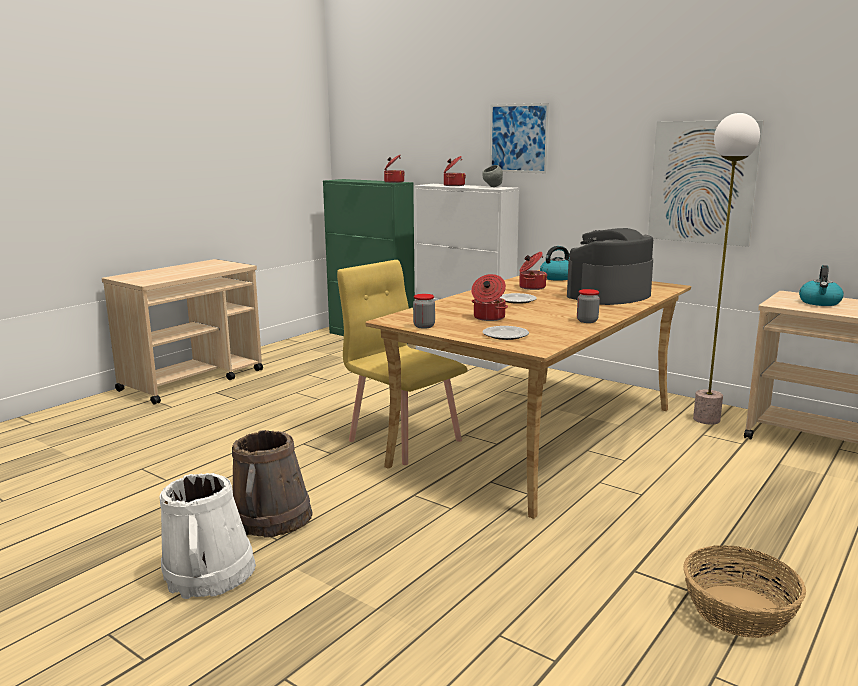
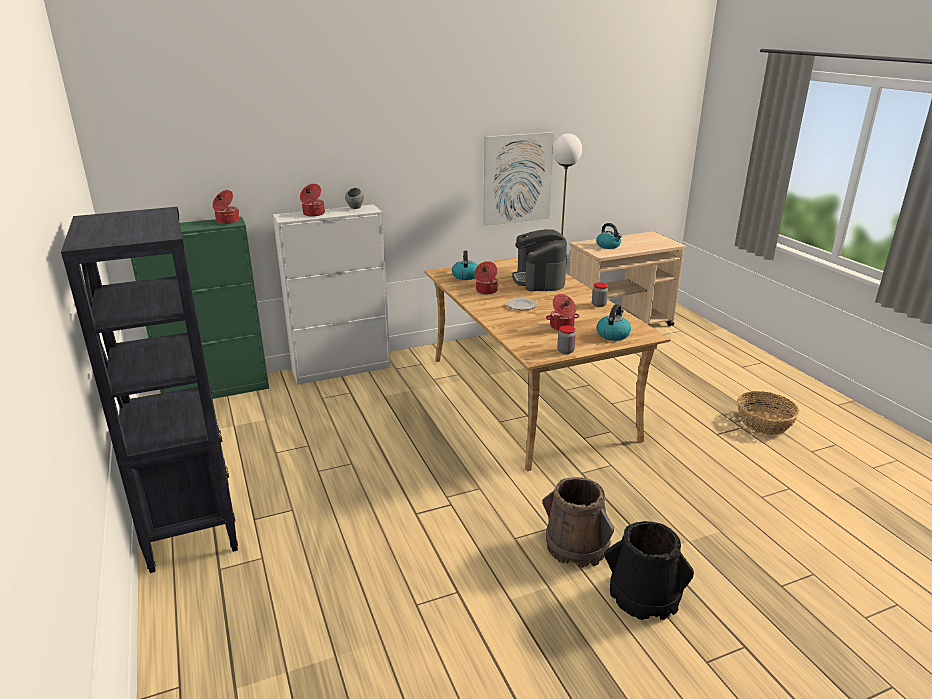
camera: 60 degrees left, 10 degrees up
(193, 380) = (192, 527): beige cart -> black bookcase
(209, 573) = (644, 594): white bucket -> black bucket
(405, 440) = (485, 448): yellow chair -> none
(505, 335) = (613, 334): plate -> kettle
(518, 138) = (363, 159): picture -> none

